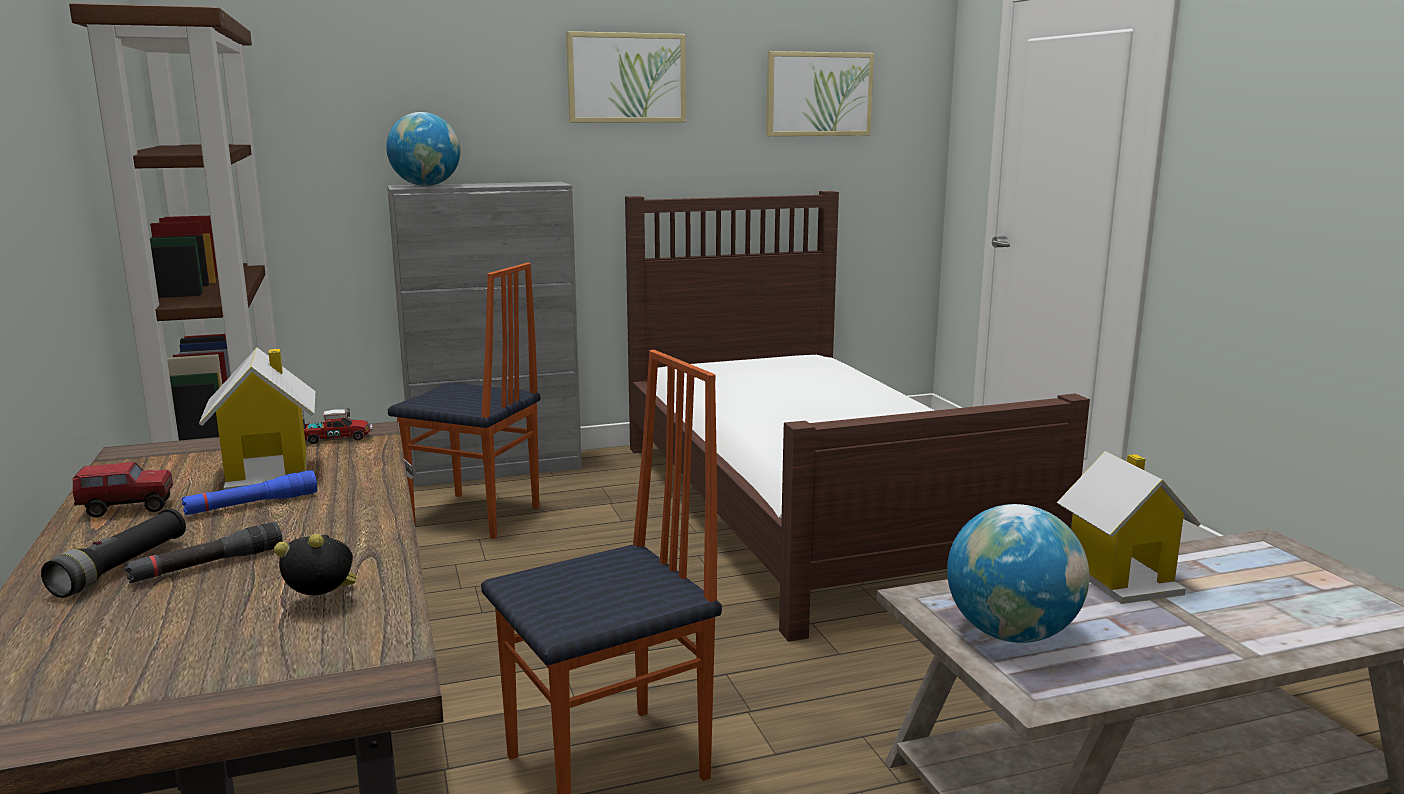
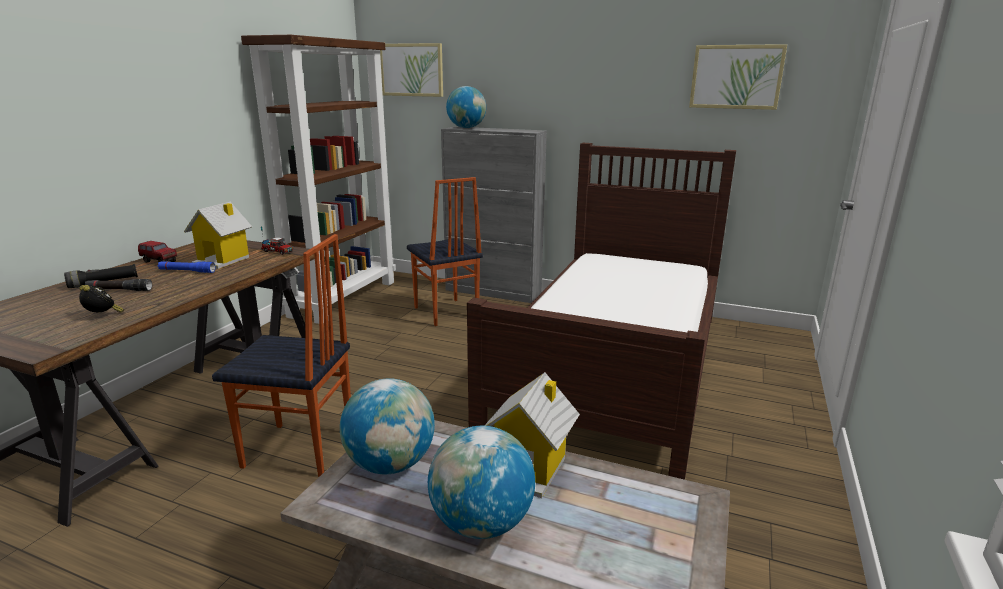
camera: 40 degrees right, 5 degrees up
(626, 78) = (592, 65): picture -> picture (412, 70)
(1196, 636) = (481, 524): none -> globe

